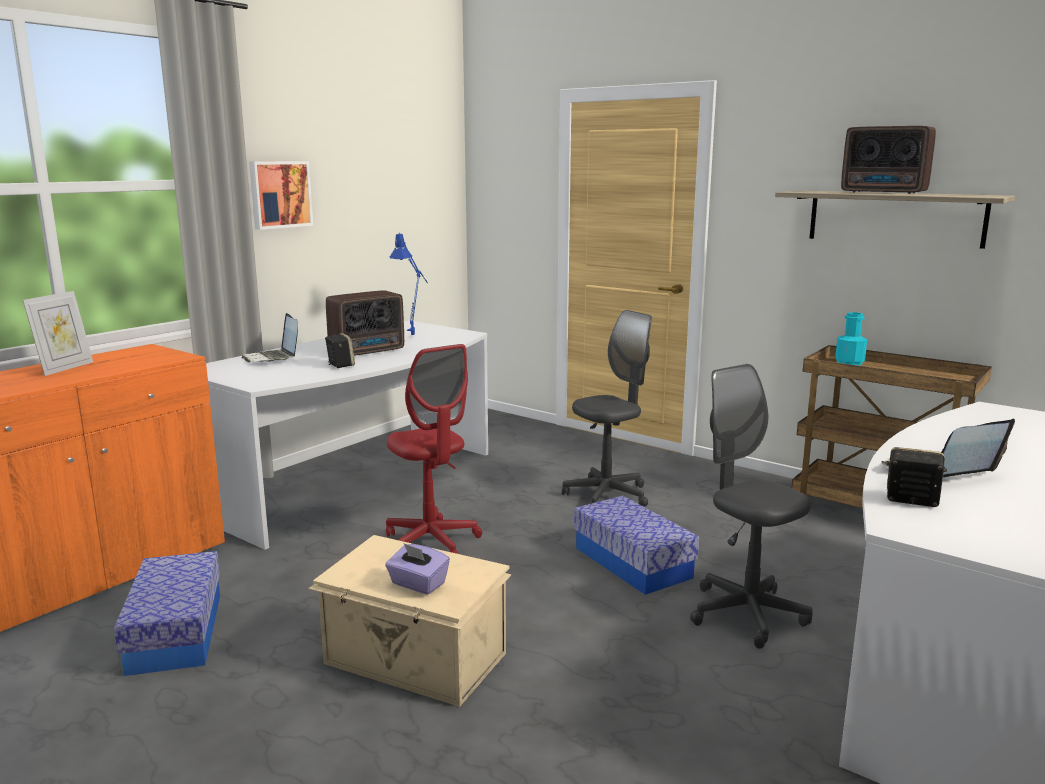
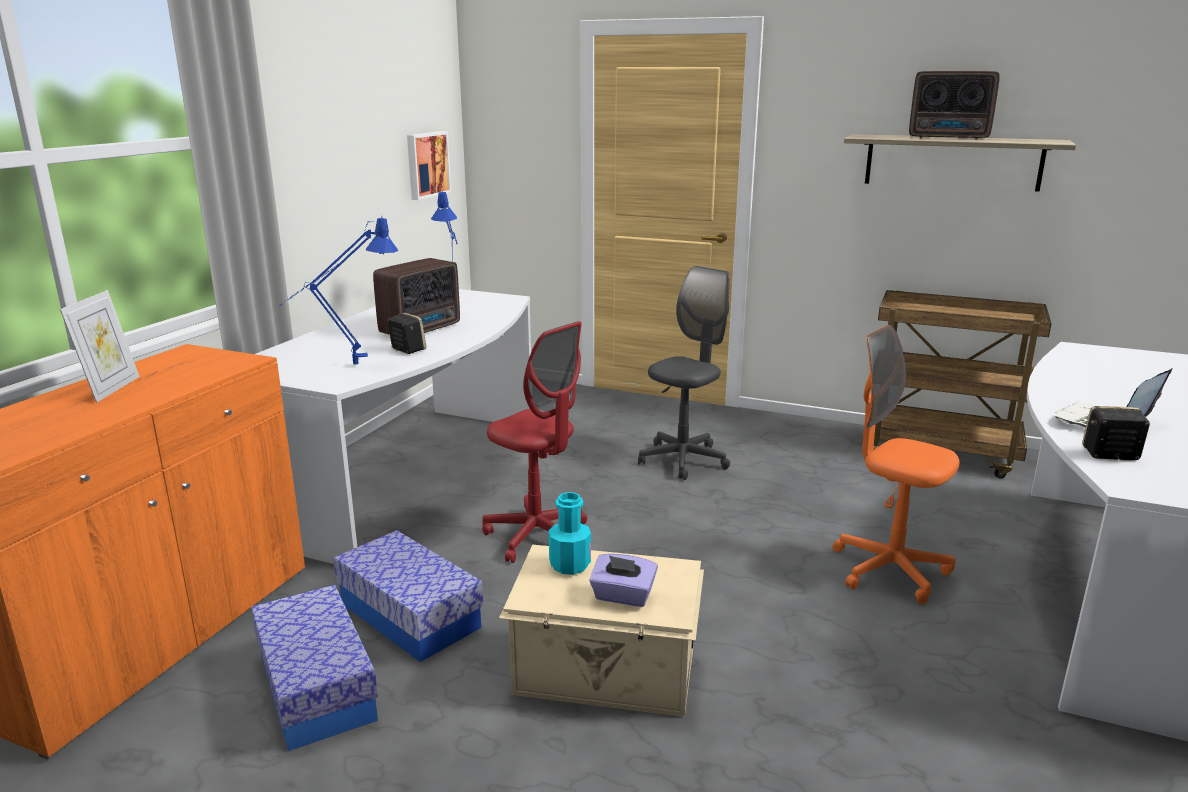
camera: 15 degrees left, 5 degrees up
(273, 358) = (318, 346): laptop -> none
(279, 194) = (291, 149): picture -> picture (426, 164)
(280, 373) = (348, 366): none -> blue table lamp
(632, 562) = (753, 531): storage box -> storage box (410, 615)
(746, 614) = (889, 570): grey office chair -> orange office chair
(849, 363) = (912, 307): turquoise bottle -> turquoise bottle (570, 565)

